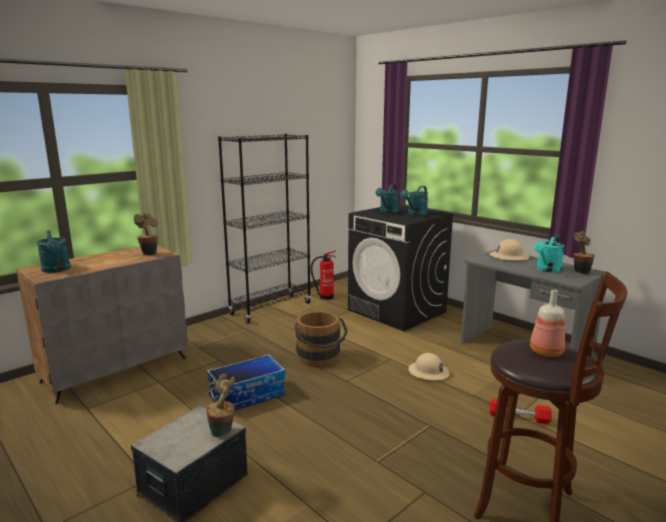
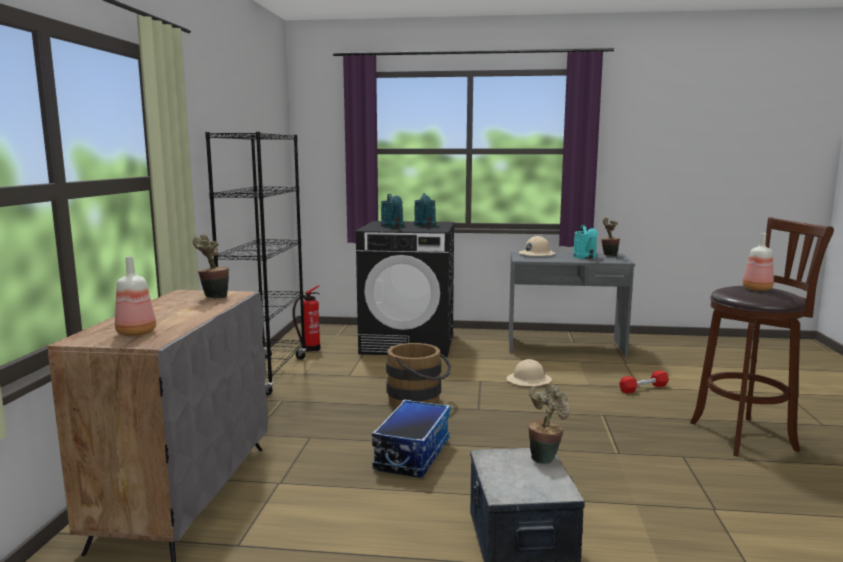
camera: 40 degrees left, 5 degrees down
(57, 270) = (136, 333): turquoise watering can -> bottle

